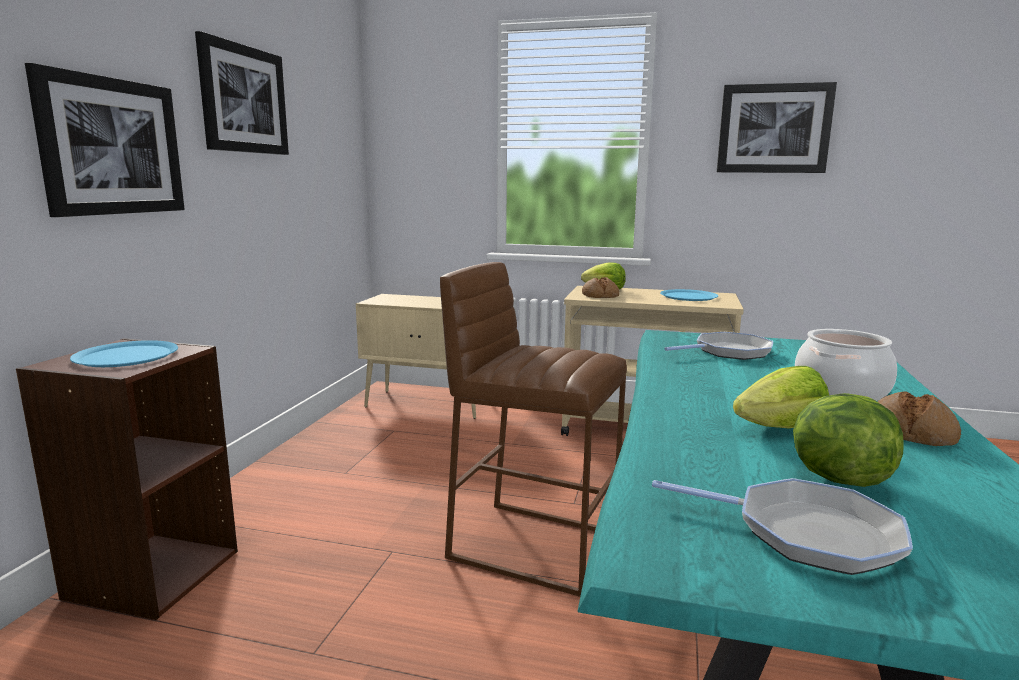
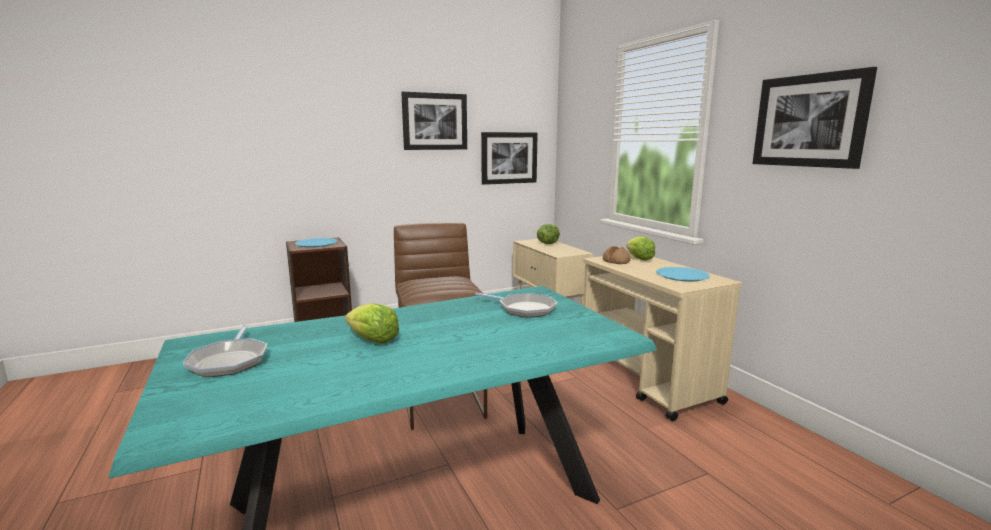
camera: 50 degrees right, 0 degrees up
(112, 147) = (344, 152): picture -> picture (509, 158)
(836, 478) = (304, 359): lettuce -> lettuce (548, 243)
(840, 390) = (477, 344): cooking pot -> none
(911, 432) = (407, 368): bread -> none

